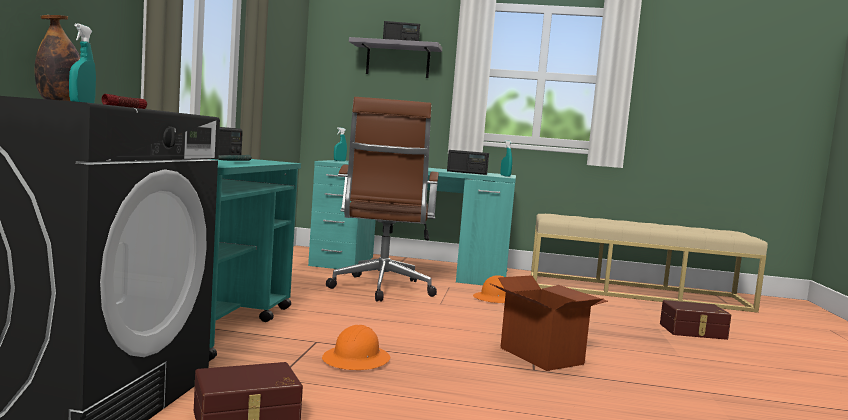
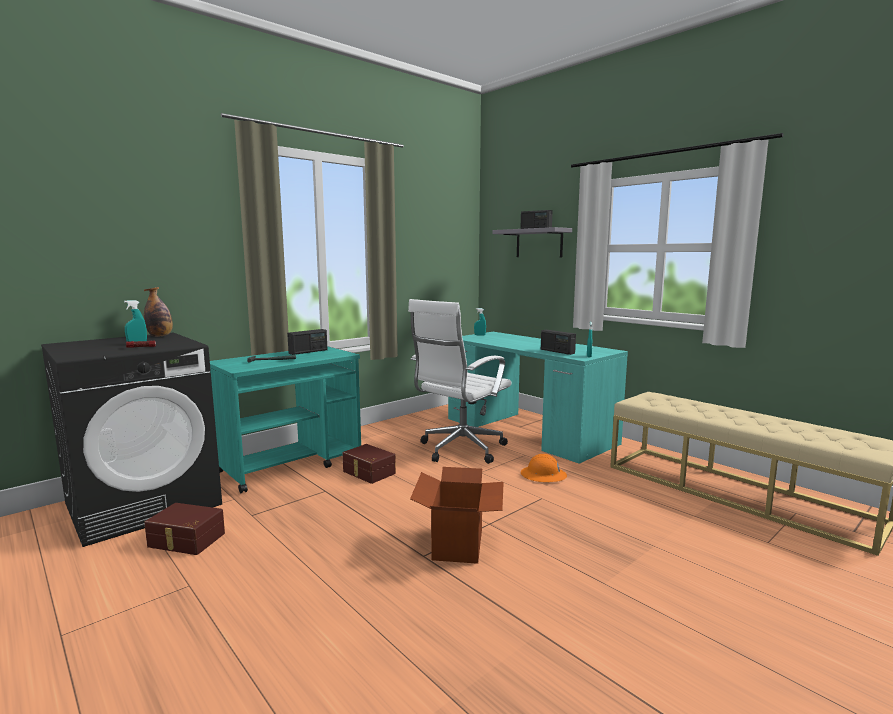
camera: 40 degrees right, 5 degrees up
(356, 360) = (319, 512): orange hard hat -> none
(381, 289) = (459, 450): brown office chair -> white office chair
(693, 332) = (695, 559): brown storage box -> brown storage box (368, 473)

